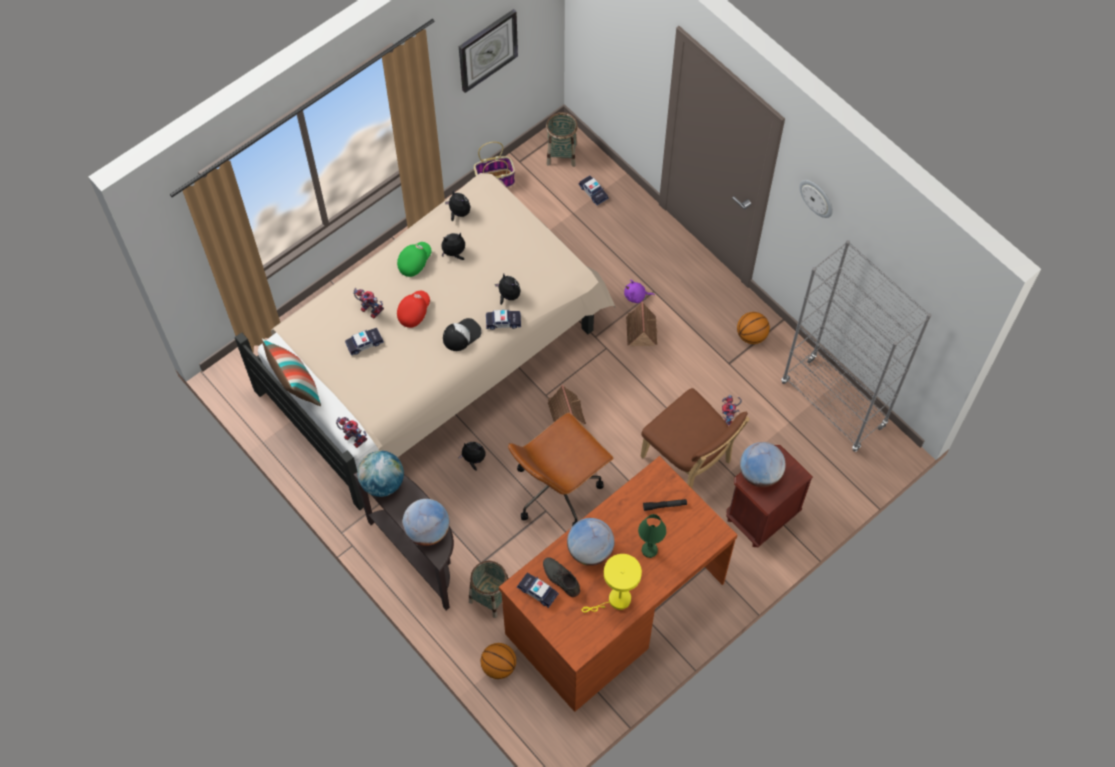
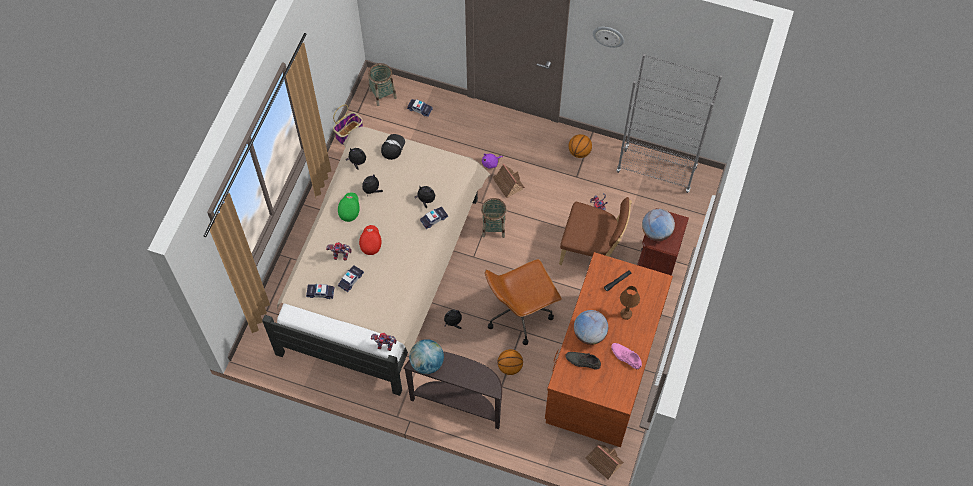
camera: 30 degrees left, 0 degrees up
(296, 386) = (322, 332): pillow -> none
(427, 531) = (476, 378): globe -> none
(461, 335) = (412, 241): cap -> cap (392, 147)
(487, 50) = (326, 41): wall clock -> none
(490, 597) = (521, 405): basket -> basket (493, 227)
(499, 666) = (555, 445): basketball -> basketball (510, 367)
(537, 591) = (574, 377): toy car -> toy car (320, 292)
(558, 489) = (520, 313): brown office chair -> brown office chair turned 45 degrees clockwise
(566, 412) = (493, 261): toy house -> toy house (604, 461)
(615, 600) = (625, 357): yellow table lamp -> pink shoe
(649, 550) = (626, 314): green table lamp -> brown table lamp

